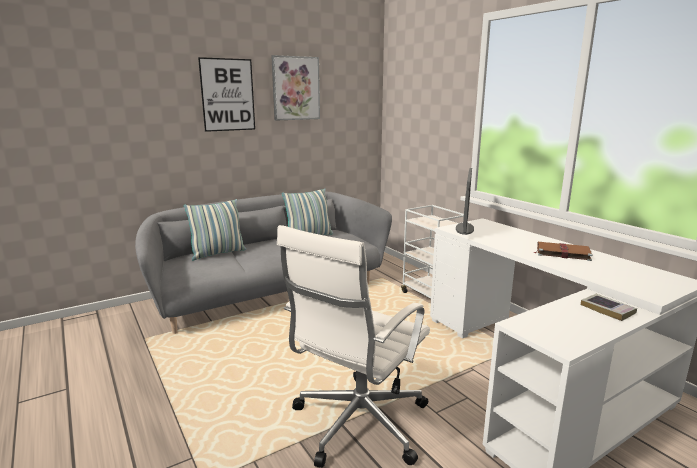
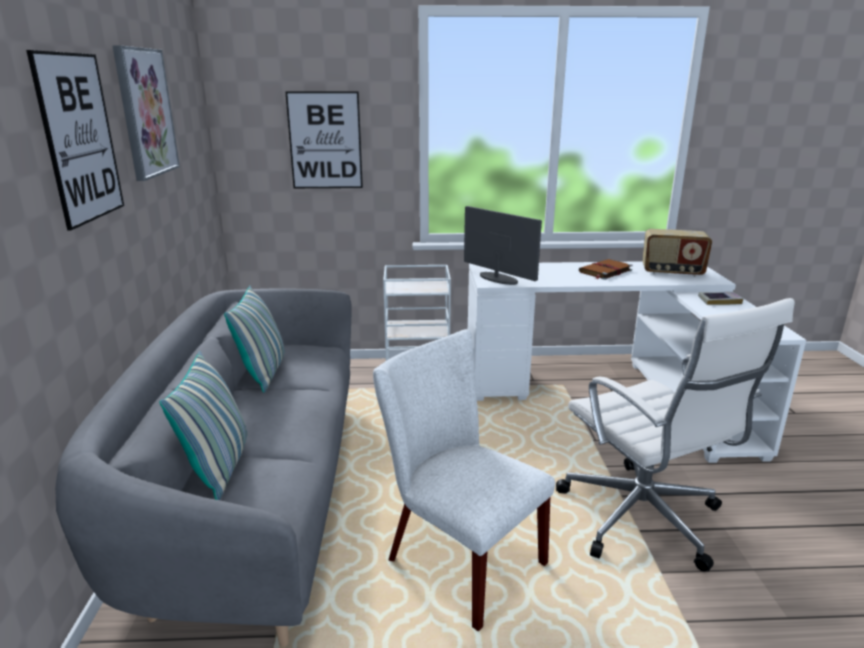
camera: 60 degrees left, 5 degrees up
(259, 359) = (457, 558): none -> white chair
(427, 113) = (325, 141): none -> picture
(628, 275) = (672, 272): none -> radio

